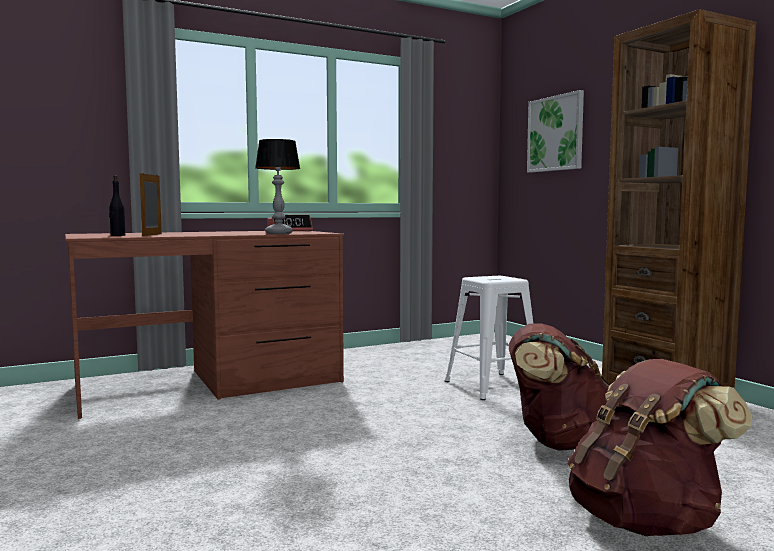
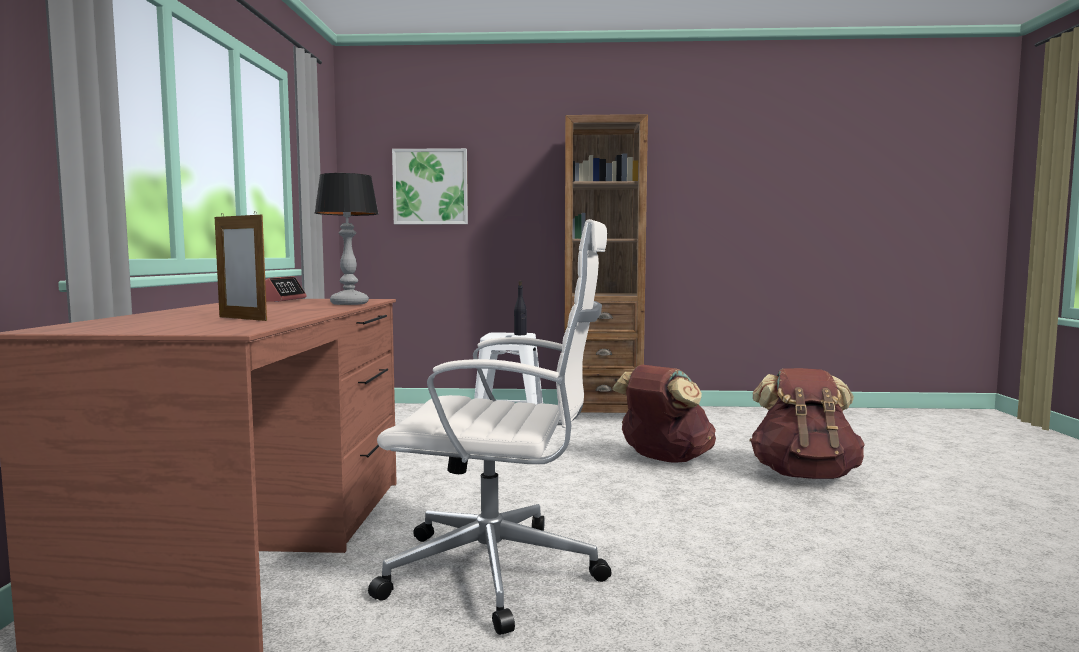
camera: 60 degrees left, 0 degrees up
(117, 235) = (215, 324): black bottle -> black bottle (520, 334)
(216, 438) = (499, 573): none -> white office chair

